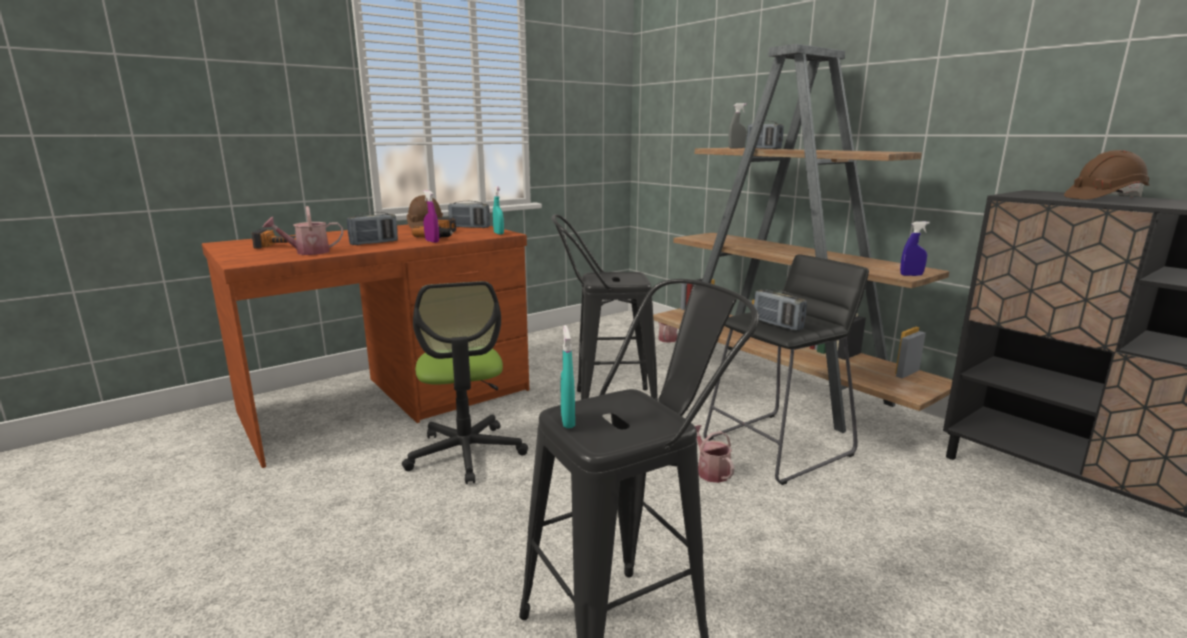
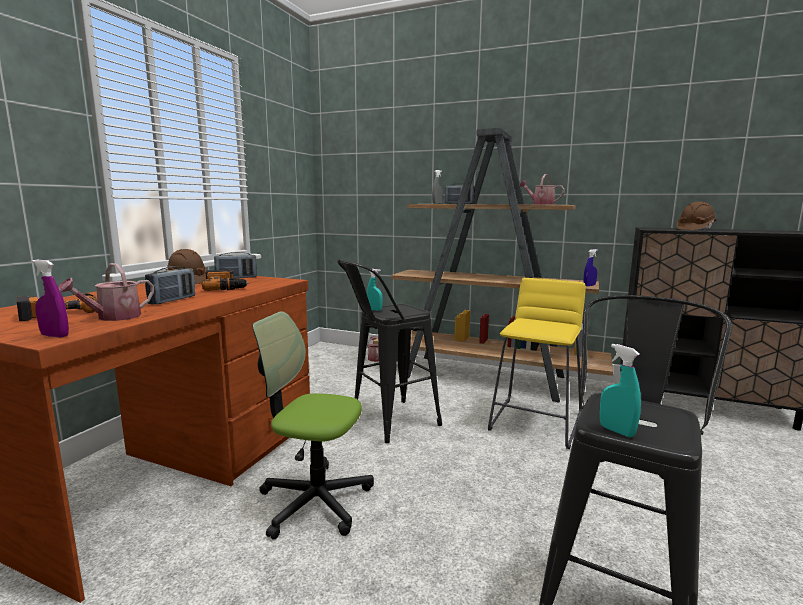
camera: 30 degrees left, 5 degrees down
(432, 241) = (234, 293): purple spray bottle -> purple spray bottle (55, 336)
(466, 453) = (315, 501): office chair -> office chair turned 150 degrees clockwise
(498, 233) = (281, 281): turquoise spray bottle -> turquoise spray bottle (374, 310)
(710, 471) = (518, 453): watering can -> watering can (540, 204)
(777, 325) = (545, 329): radio -> none
(778, 446) = (536, 422): black stool -> yellow stool

